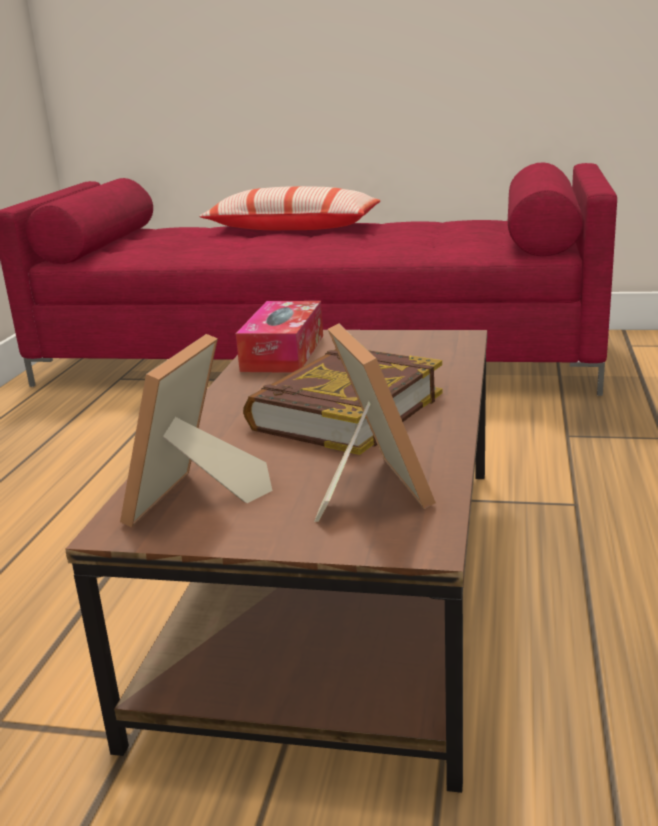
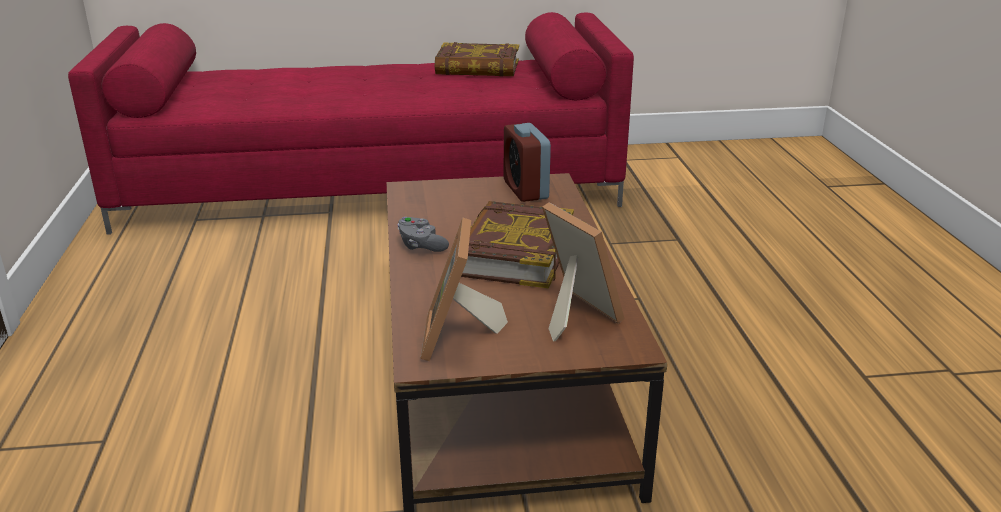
camera: 20 degrees left, 5 degrees up
(240, 394) = (421, 245): none -> grey game controller
(283, 353) = (425, 204): tissue box -> none
(293, 228) = (342, 71): pillow -> none
(417, 344) = (525, 190): none -> alarm clock
(442, 225) = (477, 68): none -> book

